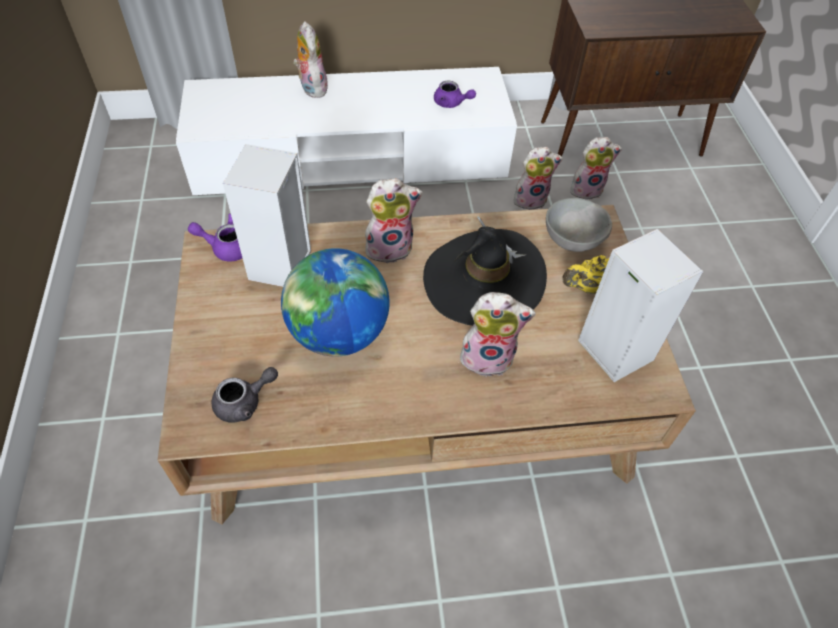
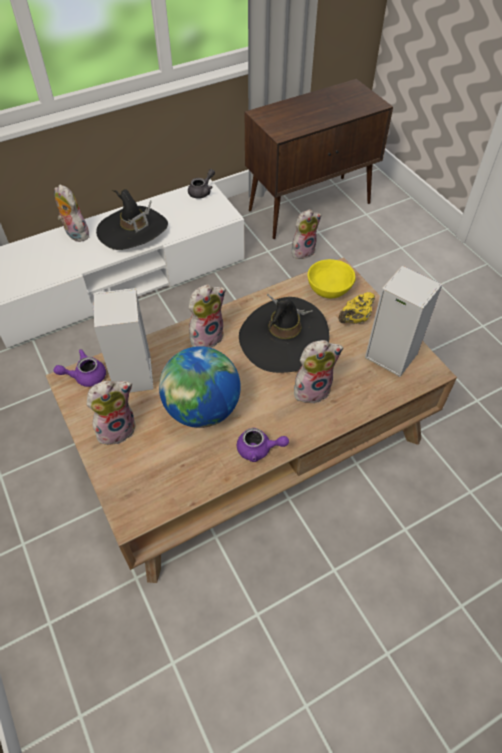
camera: 20 degrees left, 0 degrees up
(244, 402) = (161, 482): grey teapot -> grey teapot (202, 191)
(378, 102) = (133, 230): none -> black hat
(451, 103) = (188, 216): purple teapot -> purple teapot (259, 449)
(530, 199) = (267, 270): plush toy -> plush toy (117, 428)
(572, 239) = (328, 290): grey bowl -> yellow bowl

